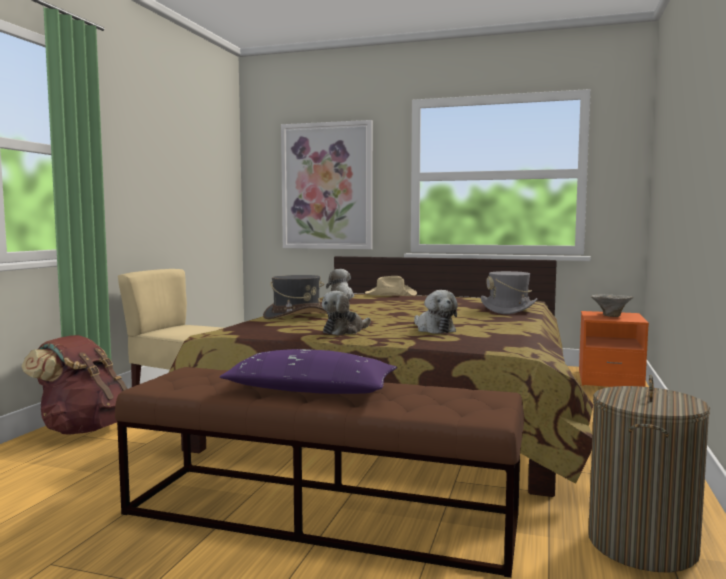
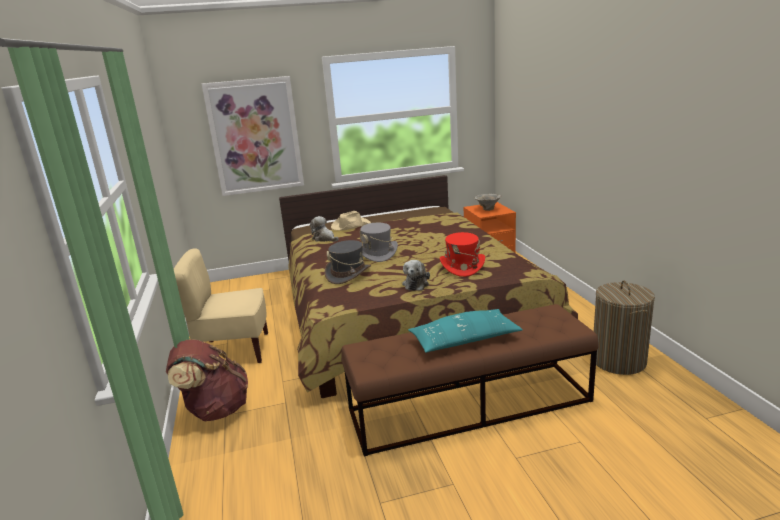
camera: 30 degrees left, 15 degrees up
(310, 391) = (464, 340): purple pillow -> turquoise pillow
(433, 329) = (462, 266): plush toy -> red hat
(508, 310) = (459, 229): grey hat -> grey hat (377, 253)

